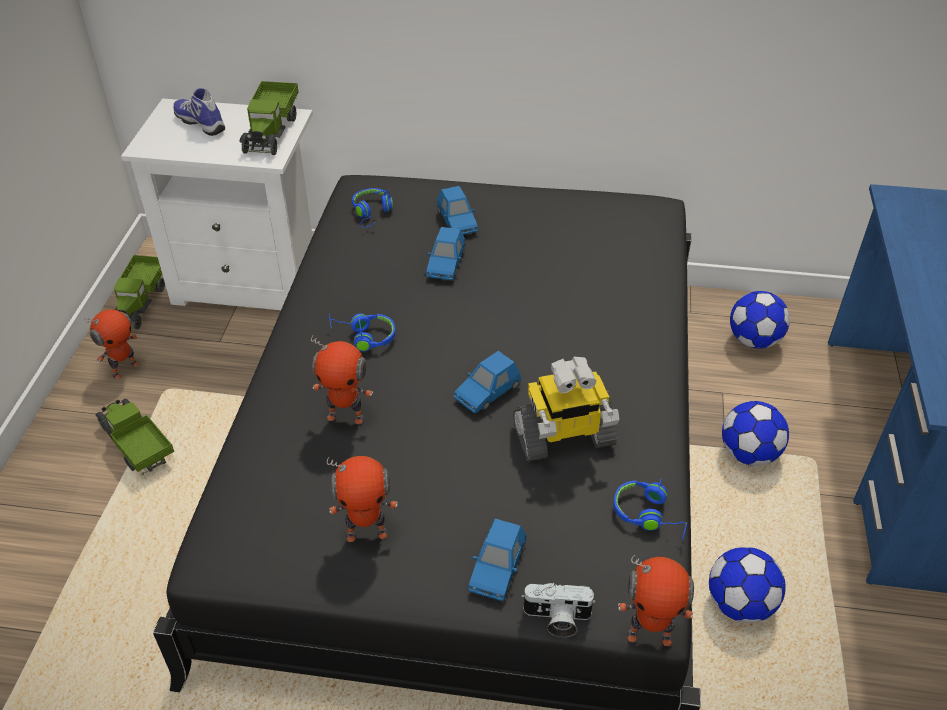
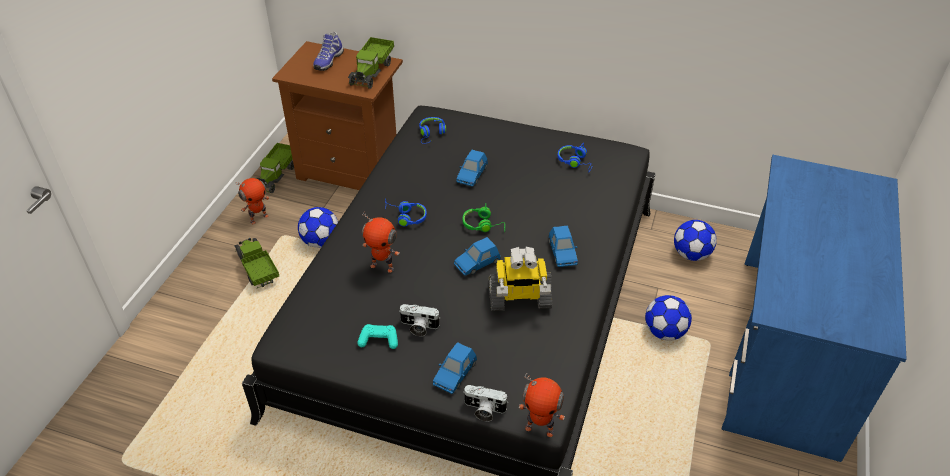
camera: 10 degrees right, 0 degrees up
(201, 122) = (328, 61): shoe -> shoe turned 120 degrees counterclockwise
(251, 281) = (352, 170): white nightstand -> brown nightstand
(367, 532) = (379, 340): toy robot -> turquoise game controller
(423, 502) = (418, 327): none -> camera
(457, 221) = (487, 146): blue toy car -> blue toy car (562, 252)
(482, 334) = (483, 225): none -> green headphones
(649, 515) = (561, 356): blue headphones -> blue headphones (575, 162)
(739, 604) = (629, 429): football -> football (320, 241)

